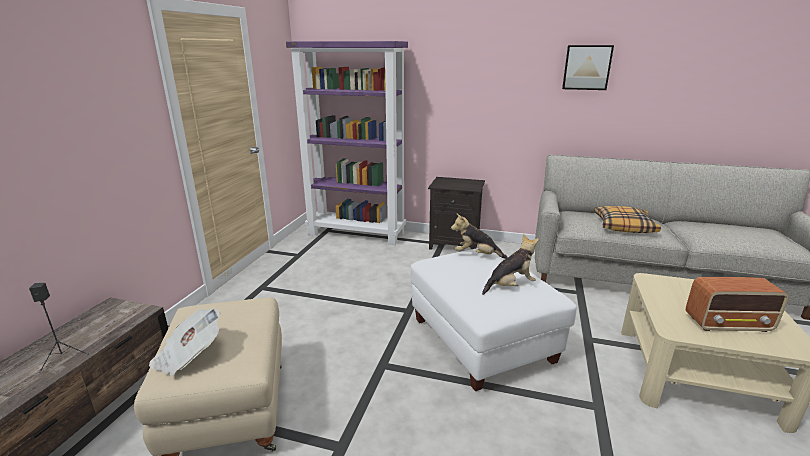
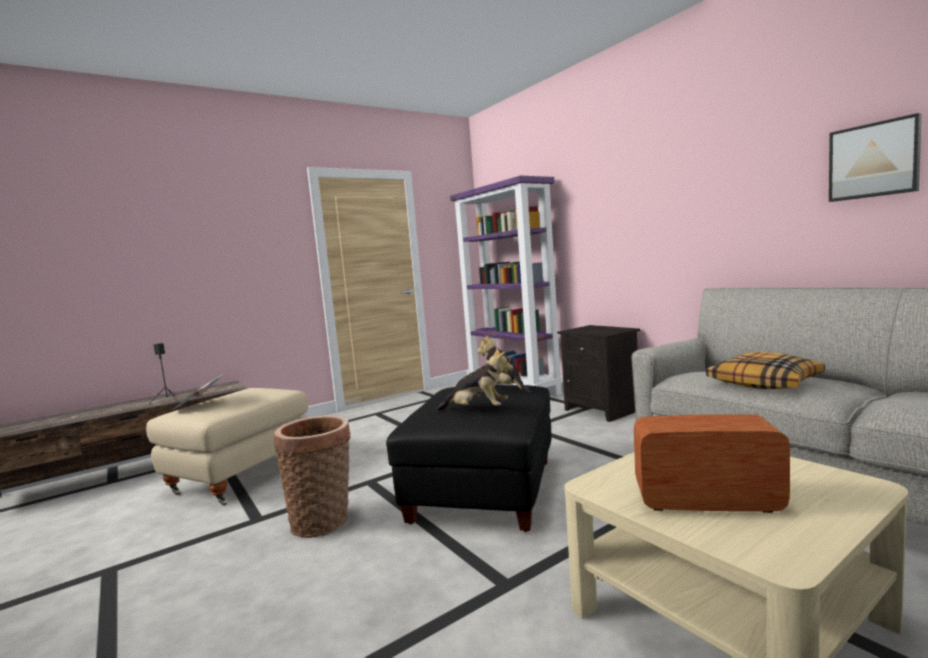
camera: 40 degrees right, 15 degrees down
(407, 419) = (323, 521): none -> basket
(482, 341) = (484, 491): white ottoman -> black ottoman
(586, 67) = (747, 163): picture -> picture (873, 160)
(728, 324) = (705, 502): radio -> radio turned 150 degrees clockwise

